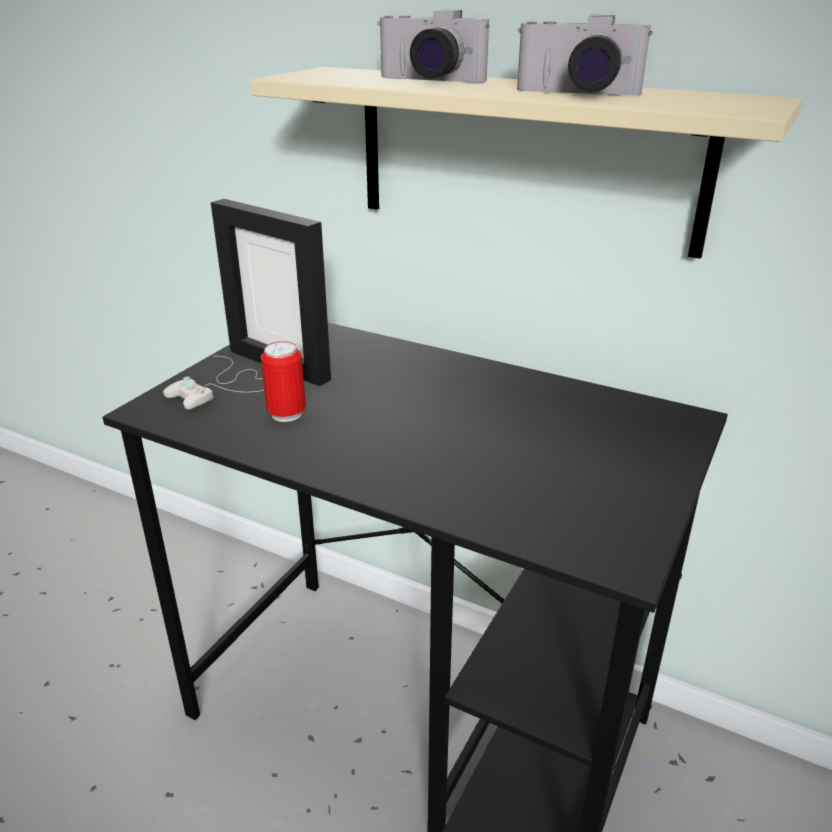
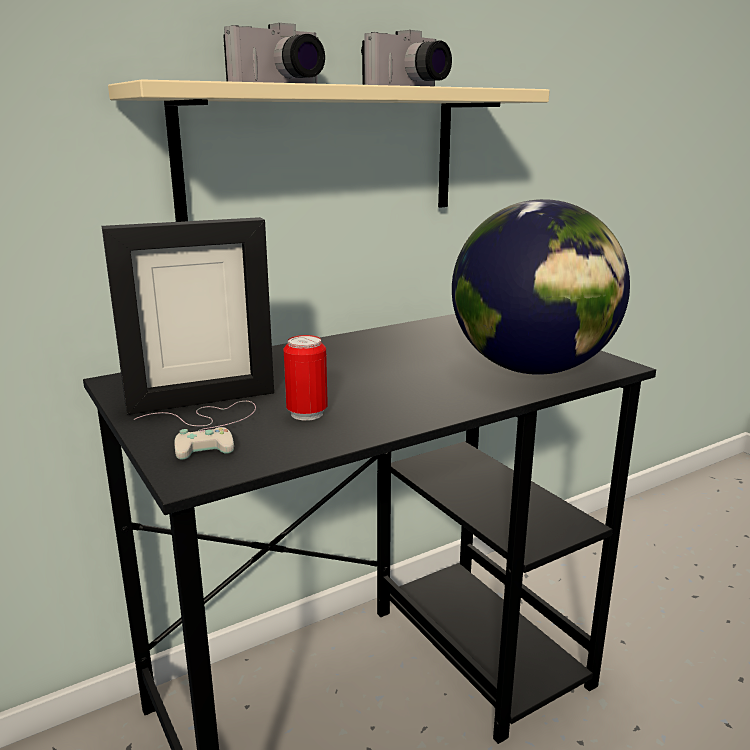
camera: 60 degrees left, 10 degrees down
(530, 501) = (532, 369): none -> globe

